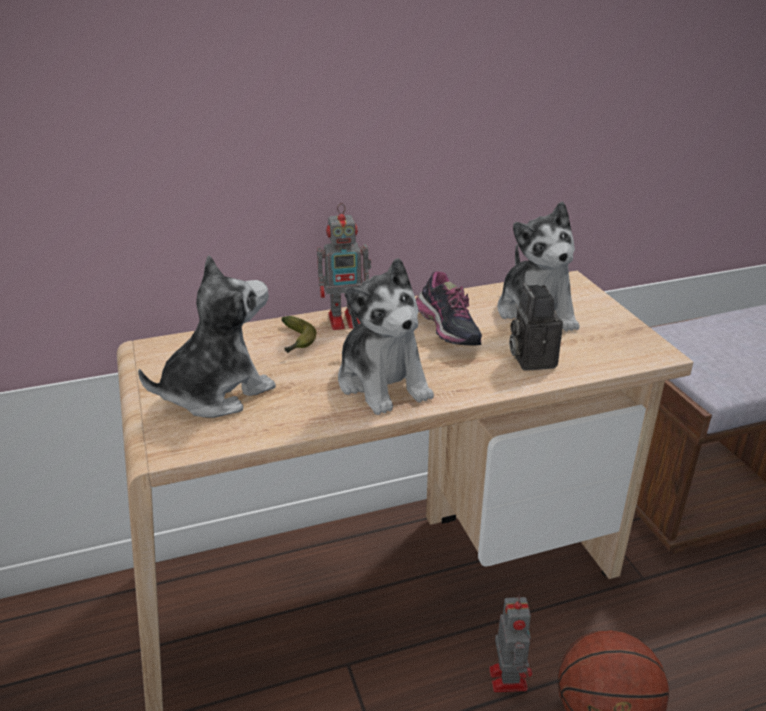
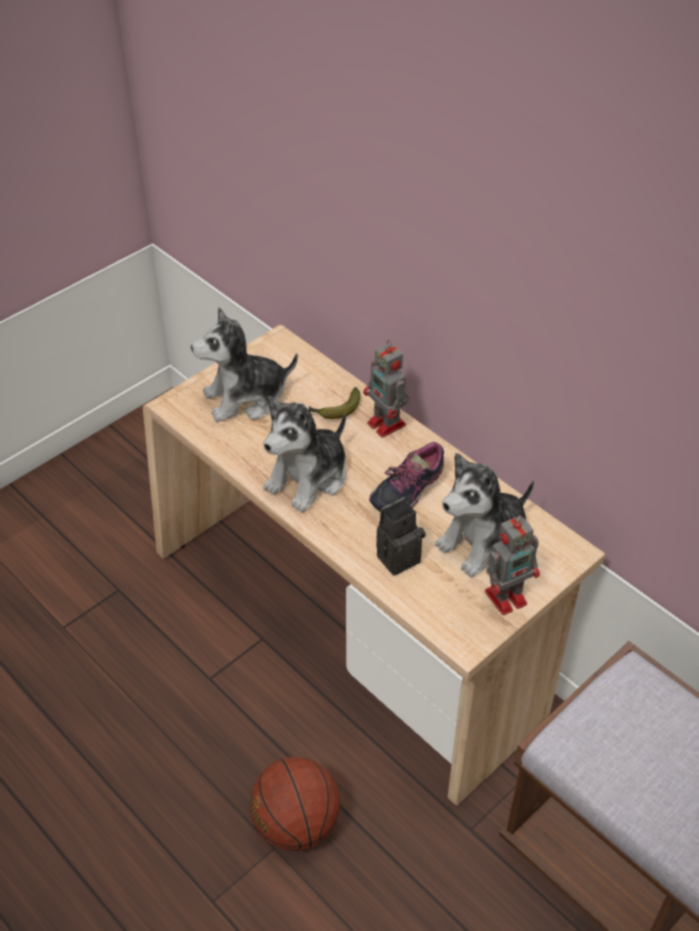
camera: 65 degrees right, 15 degrees up
(216, 392) = (245, 398): plush toy -> plush toy turned 135 degrees clockwise
(507, 677) = (302, 746): toy robot -> toy robot (507, 596)

